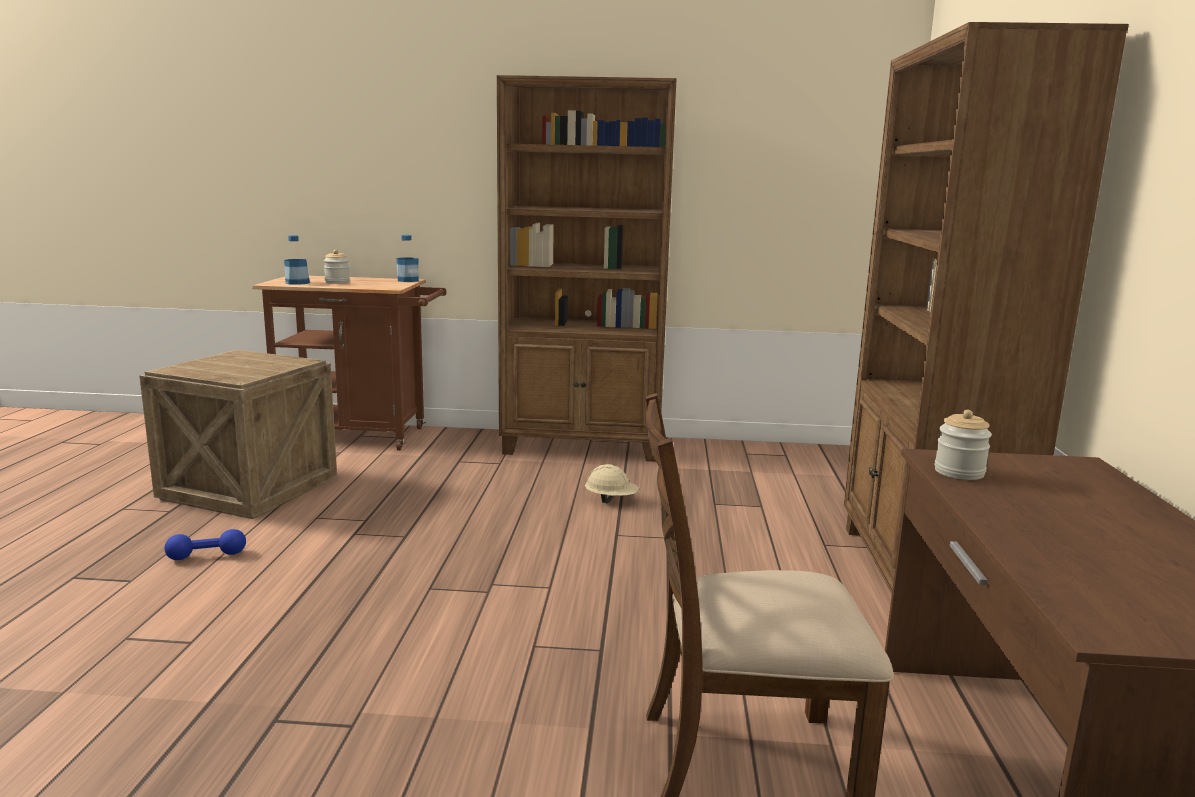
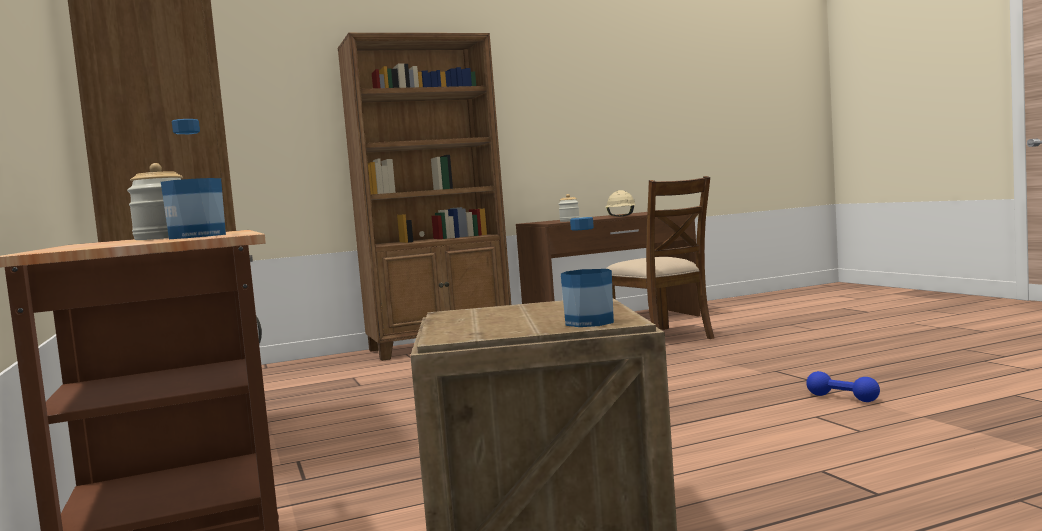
camera: 115 degrees left, 10 degrees down
(207, 556) = (727, 469): blue dumbbell -> blue dumbbell (842, 398)
(408, 280) = (101, 241): bottle -> bottle (589, 322)
(611, 500) = (382, 404): beige hard hat -> beige hard hat (620, 216)

